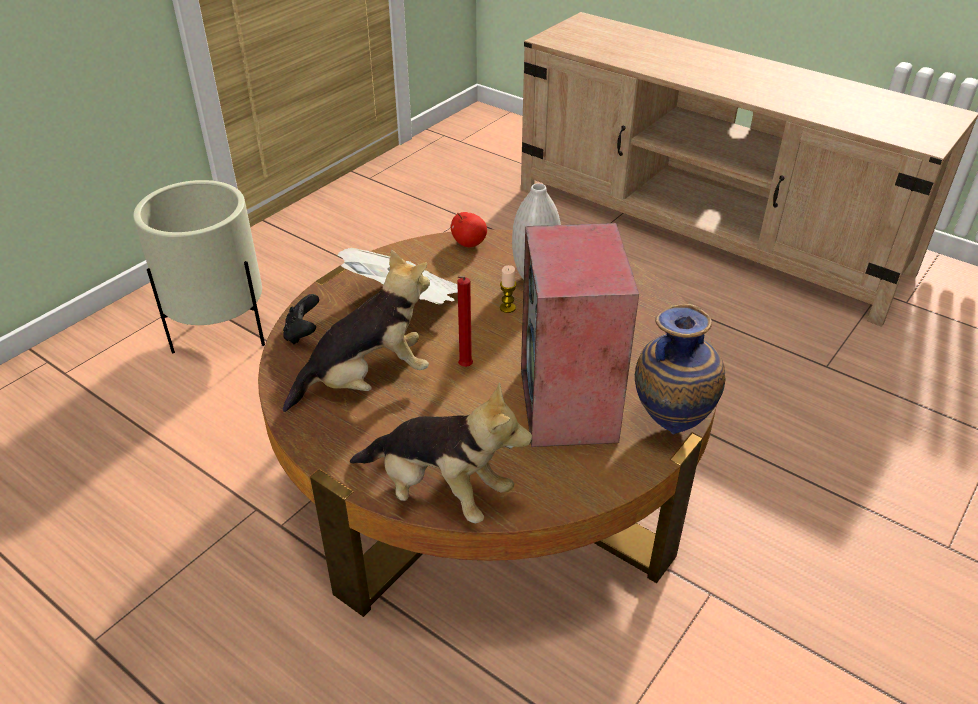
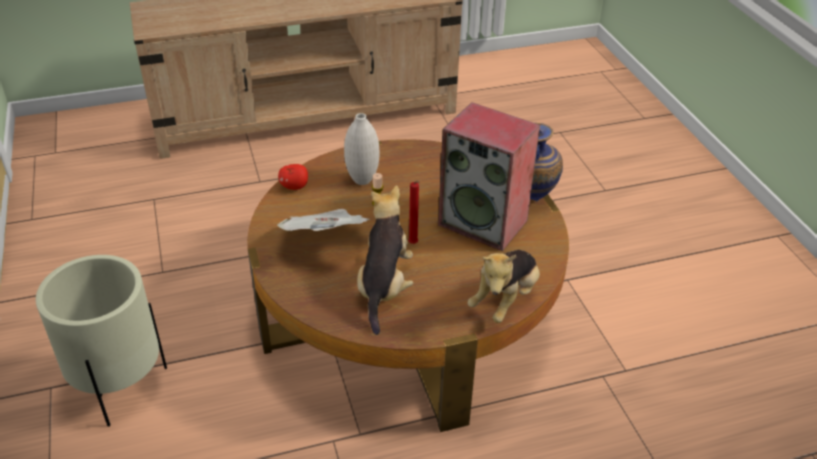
camera: 55 degrees left, 0 degrees up
(303, 333) = (306, 296): black game controller -> none
(439, 492) = (505, 299): plush toy -> plush toy turned 150 degrees clockwise

